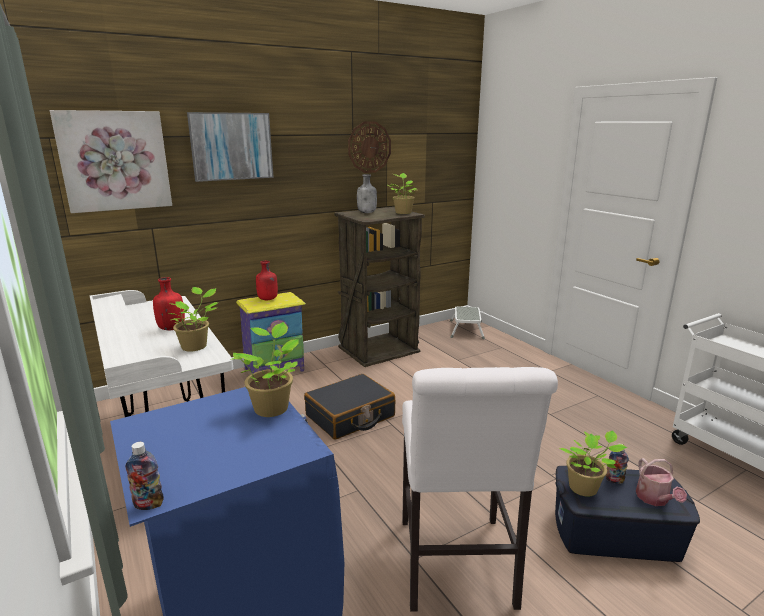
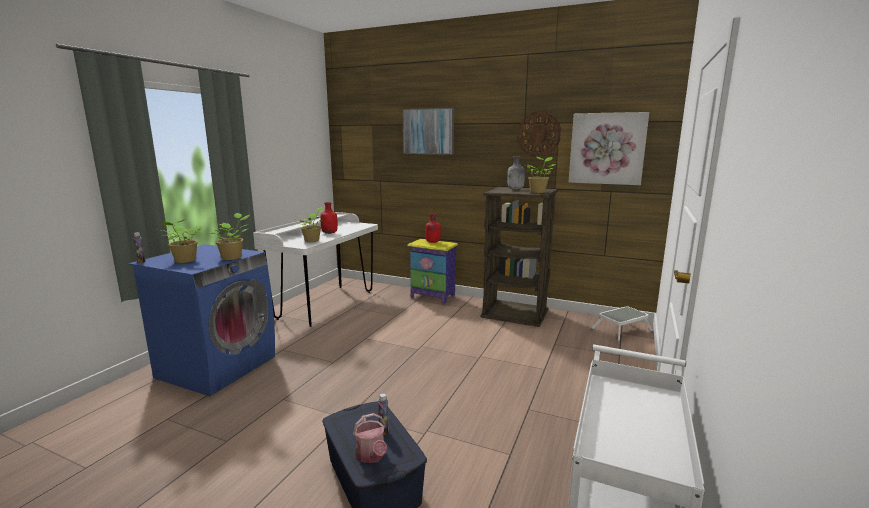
camera: 55 degrees right, 5 degrees down
(115, 161) = (365, 138): picture -> picture (607, 148)
(350, 416) = (410, 334): black suitcase -> none
(456, 569) = (283, 415): white stool -> none
(585, 489) = (357, 418): potted plant -> potted plant (184, 261)
(654, 499) = (371, 455): watering can -> watering can turned 75 degrees counterclockwise

